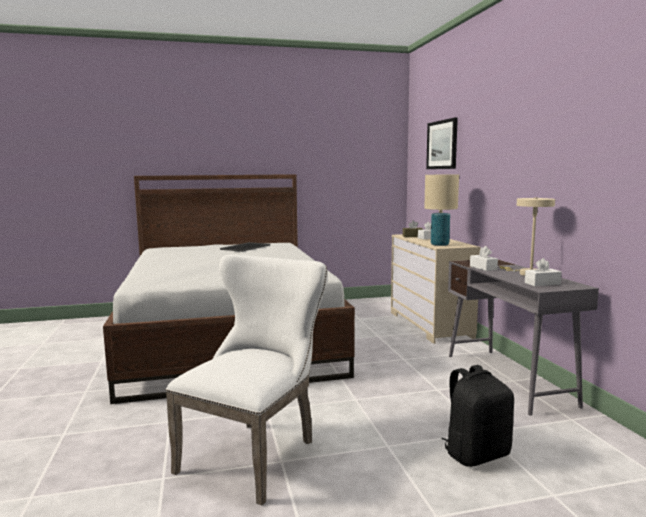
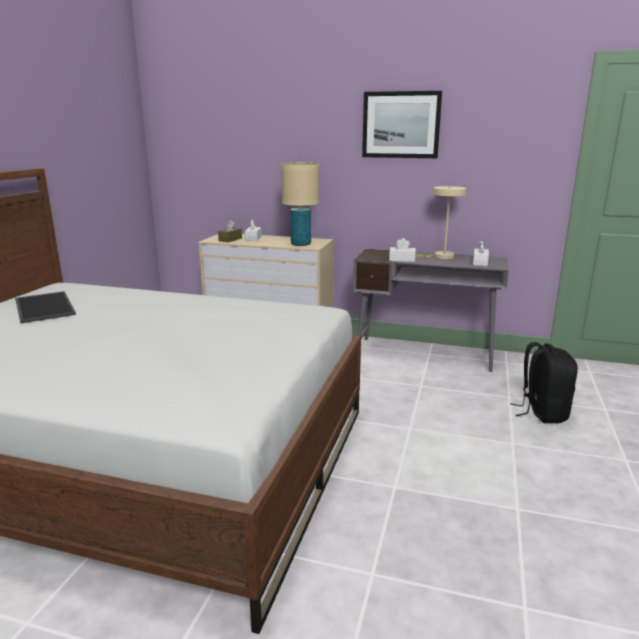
camera: 60 degrees left, 10 degrees up
(255, 453) = (493, 521): white chair -> none
(442, 145) = (239, 123): picture -> picture (401, 125)

